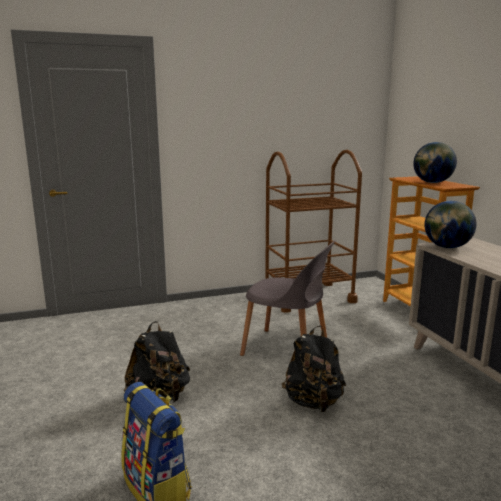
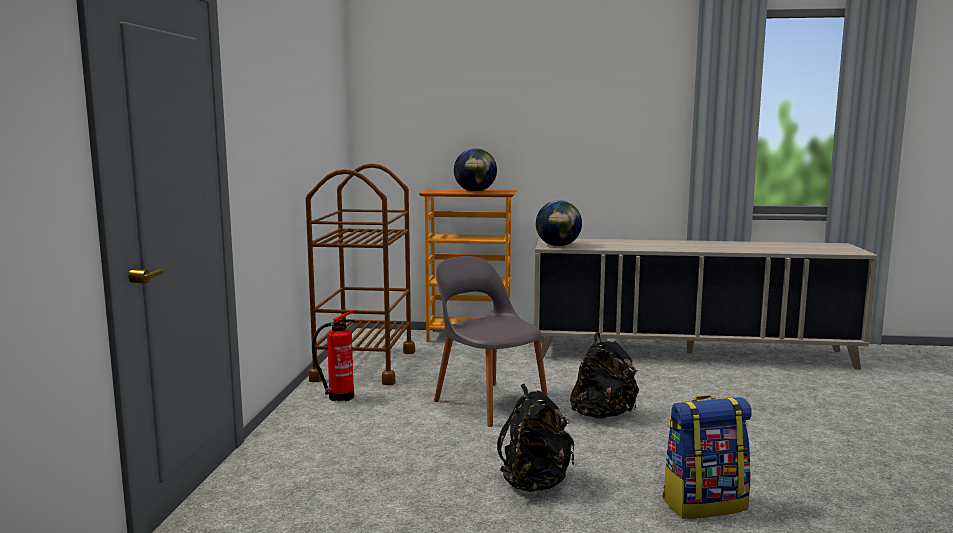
camera: 65 degrees left, 5 degrees down
(247, 304) = (338, 397): none -> fire extinguisher
(287, 350) = (489, 403): grey chair -> grey chair turned 90 degrees counterclockwise

